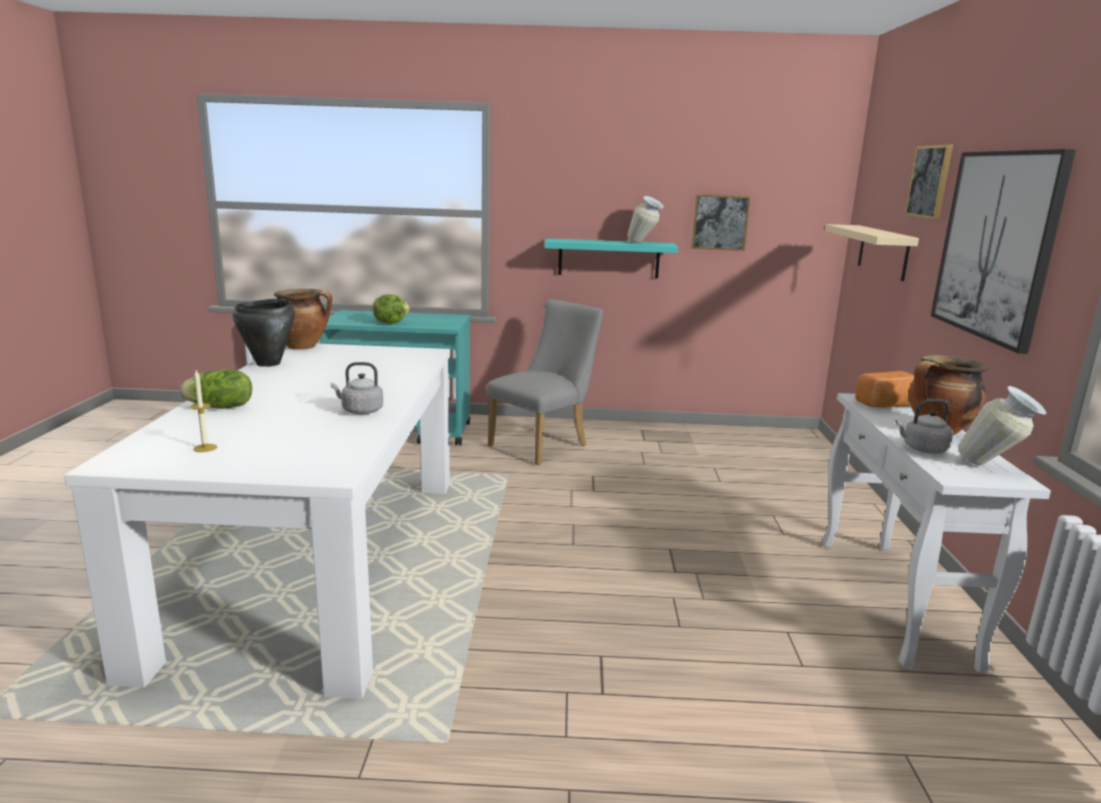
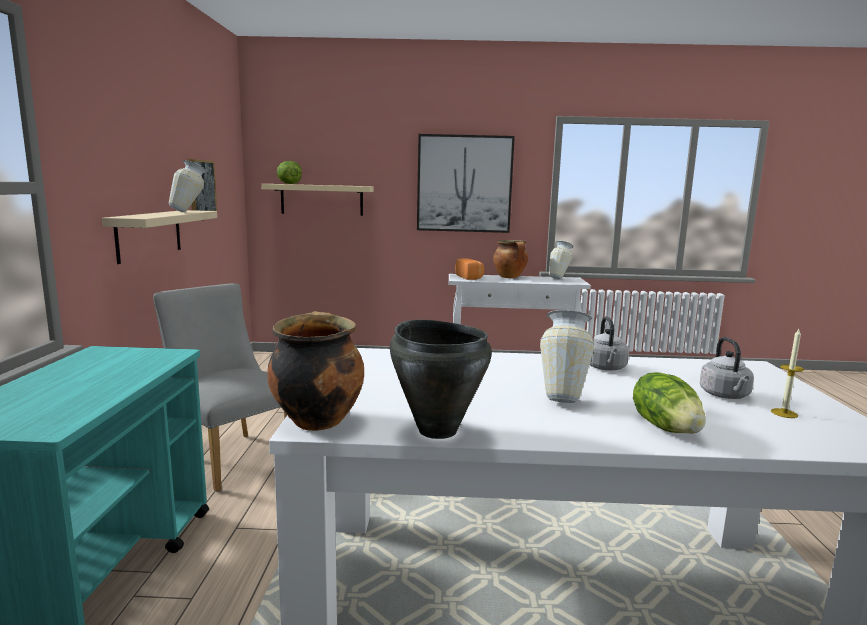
camera: 90 degrees left, 5 degrees down
(298, 391) = (563, 397): none -> vase
(390, 323) = (111, 385): lettuce -> lettuce (289, 184)
(608, 258) = (149, 234): turquoise shelf -> beige shelf
(922, 449) = (543, 281): grey kettle -> grey kettle (725, 396)
(929, 181) = (374, 150): picture -> none

